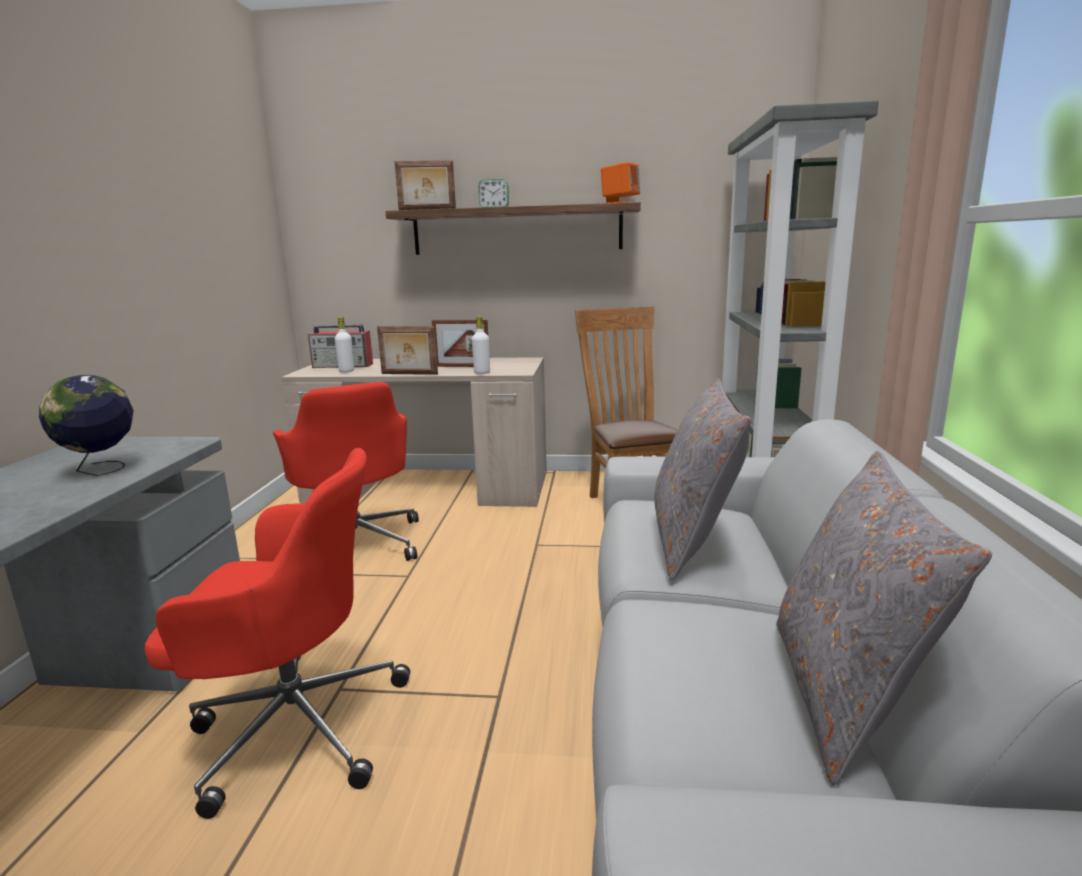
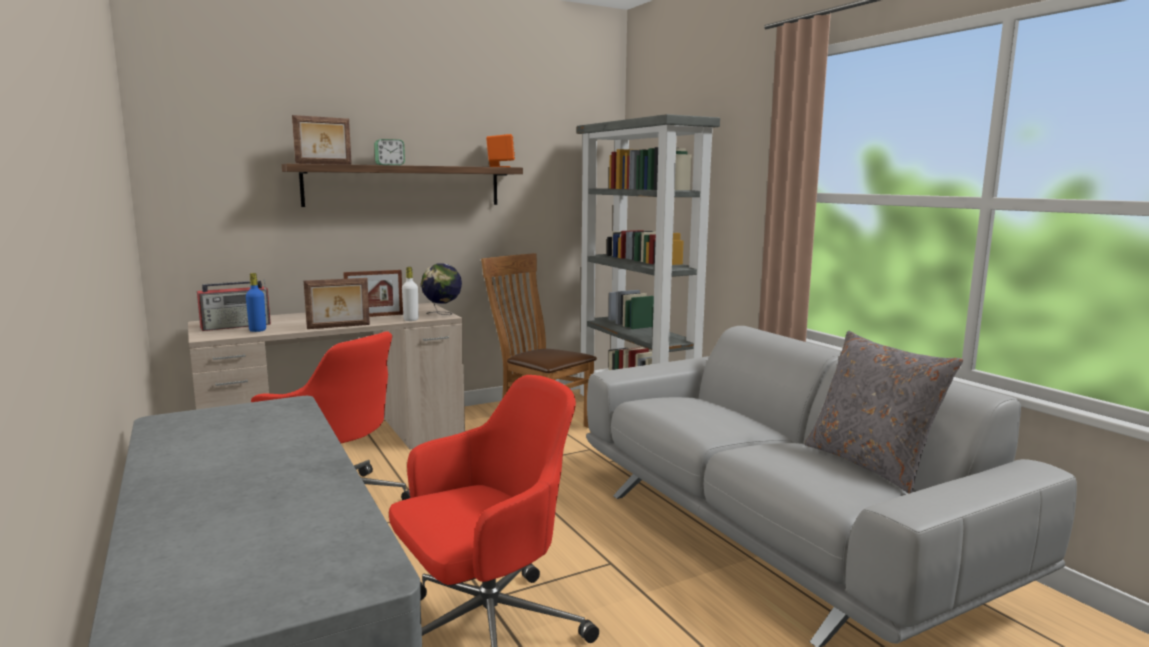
camera: 35 degrees left, 5 degrees down
(100, 470) = (270, 434): globe -> globe (442, 314)
(346, 371) = (257, 330): white bottle -> blue bottle
(693, 541) = (710, 414): grey pillow -> none

